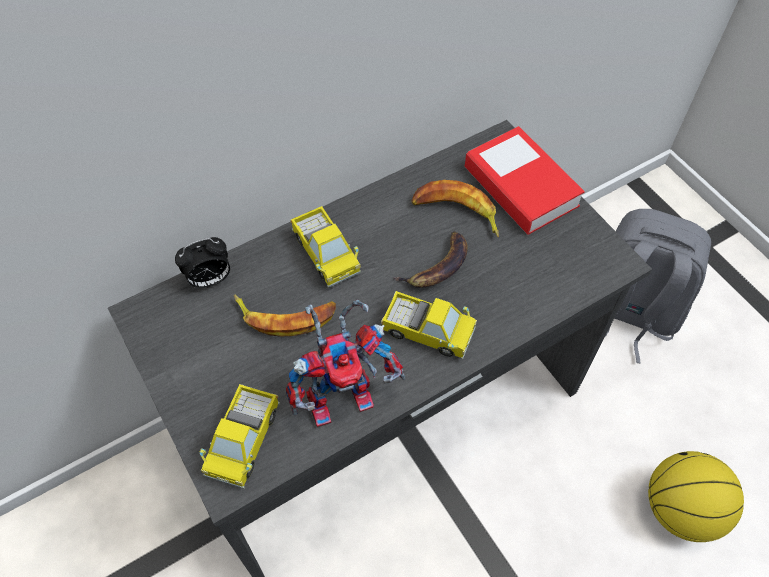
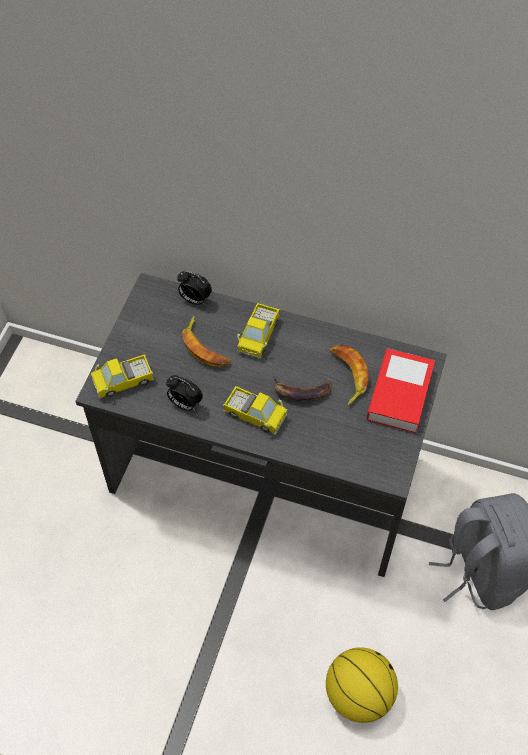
camera: 50 degrees right, 0 degrees up
(344, 394) = (184, 404): toy robot -> alarm clock
(428, 332) = (255, 415): toy truck -> toy truck turned 45 degrees counterclockwise

